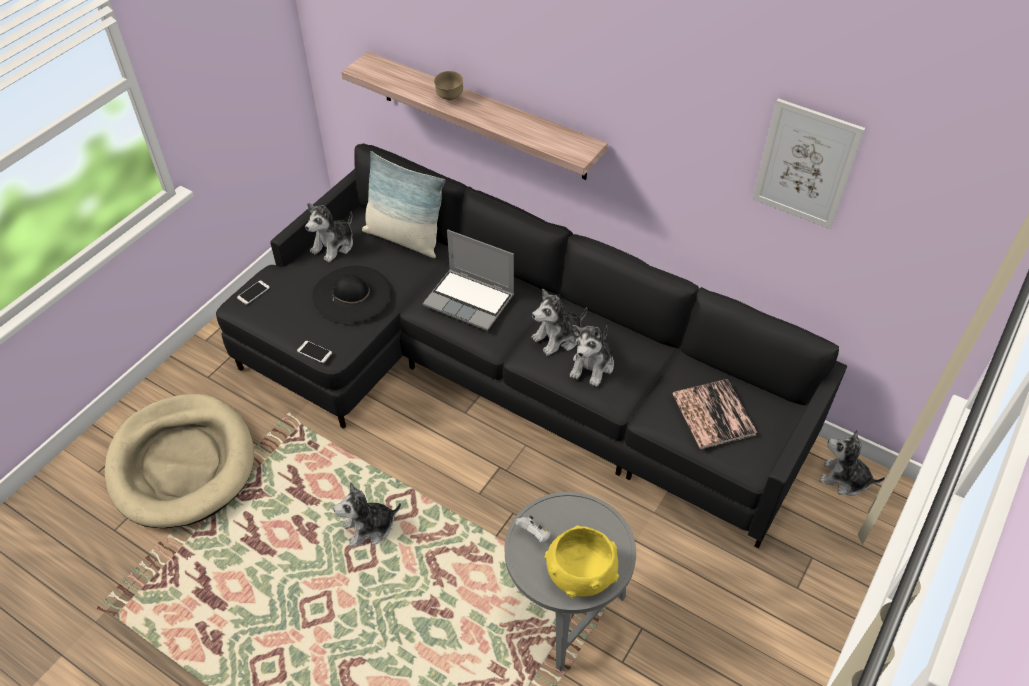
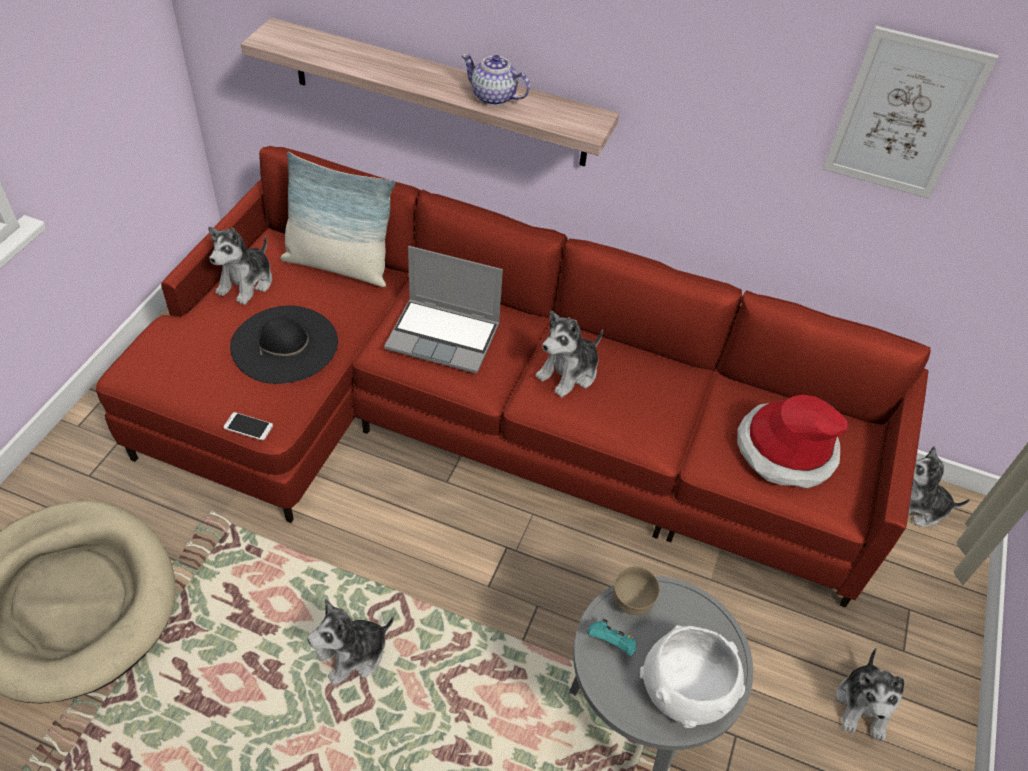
camera: 15 degrees left, 0 degrees up
(253, 292) = (146, 355): phone -> none
(449, 98) = (397, 69): brown bowl -> brown bowl (631, 603)
(506, 374) = (488, 426): black sofa -> red sofa
(515, 124) = (494, 97): none -> teapot
(534, 534) = (611, 643): white game controller -> turquoise game controller
(580, 572) = (687, 688): yellow bowl -> white bowl
(592, 366) = (621, 404): plush toy -> plush toy (863, 705)
(713, 415) = (785, 449): book -> hat

